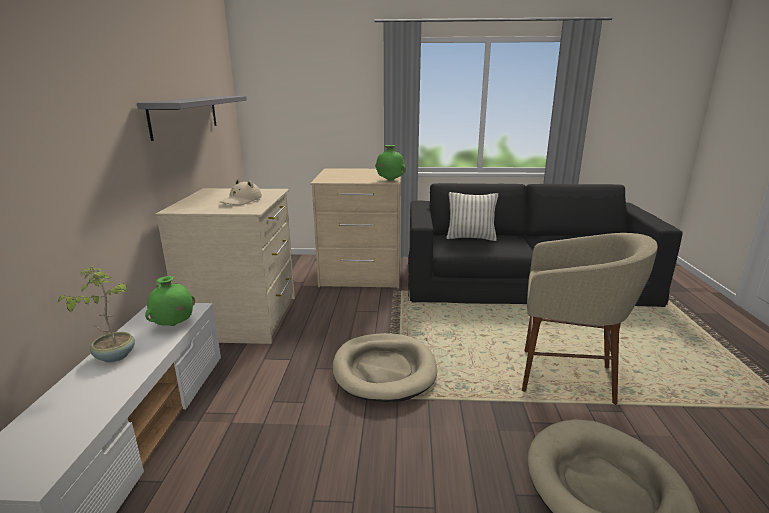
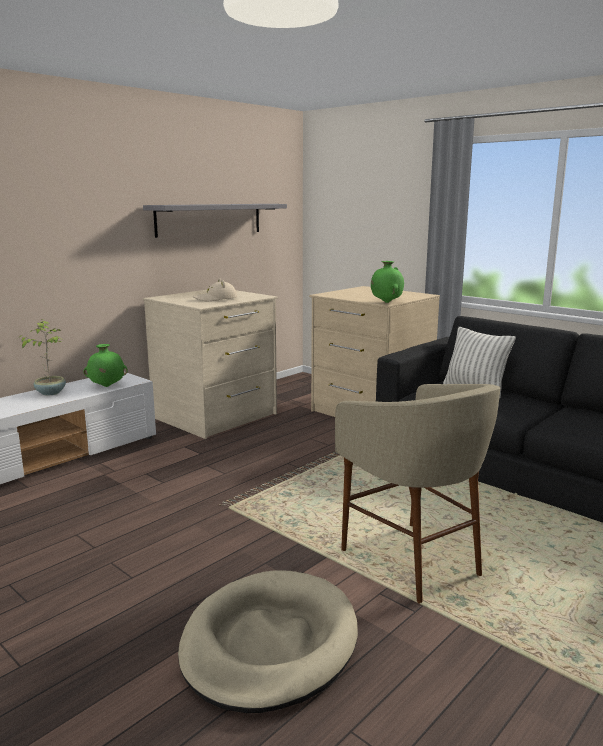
camera: 40 degrees right, 5 degrees down
(384, 370) = (253, 486): beige dog bed -> none

